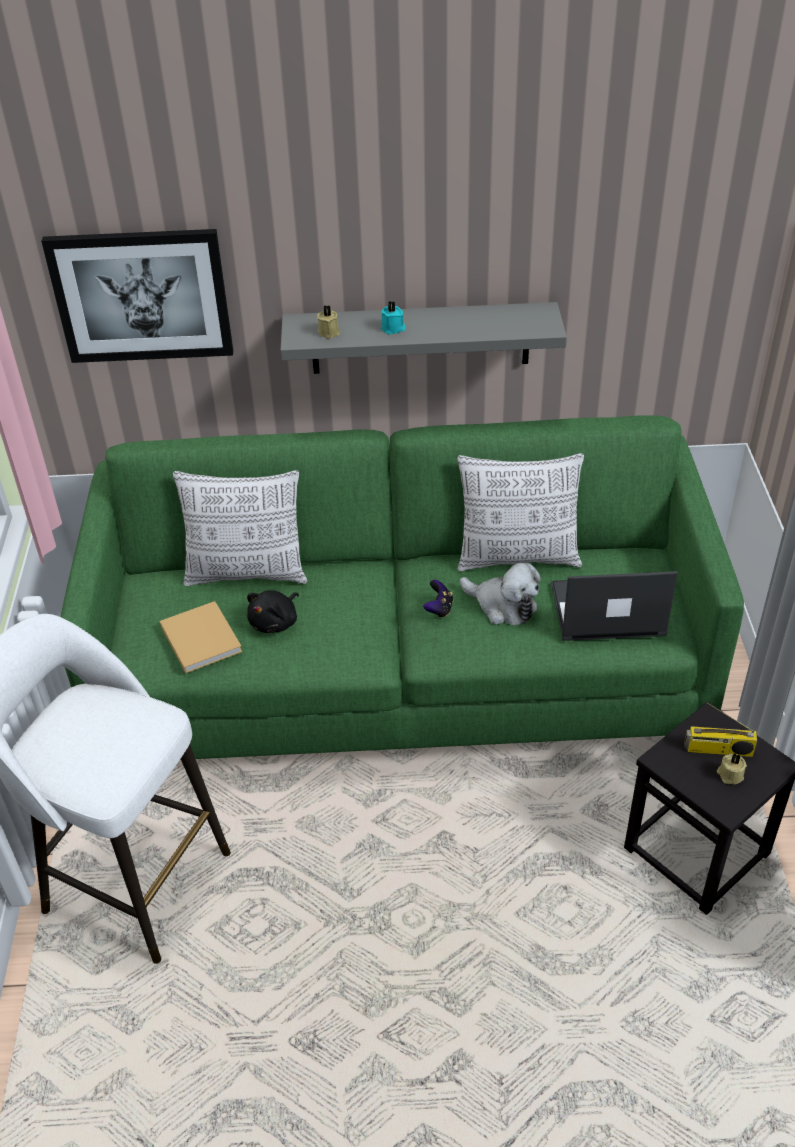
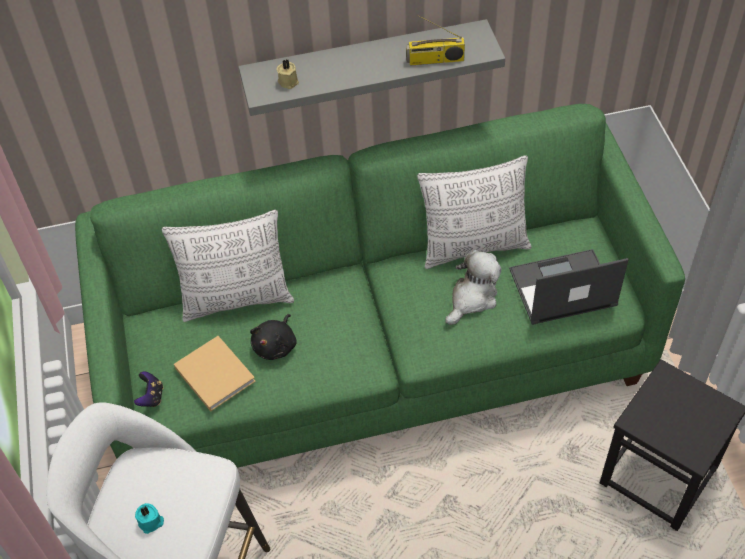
camera: 10 degrees left, 10 degrees up
(142, 295) = (105, 70): picture -> none
(393, 329) = (347, 69): turquoise candle -> turquoise candle (151, 523)
(439, 609) = (418, 310): game controller -> game controller (151, 397)
(502, 605) = (472, 298): plush toy -> plush toy turned 75 degrees counterclockwise
(718, 750) = (678, 404): radio -> radio (435, 60)
(729, 775) = (692, 426): beige candle -> none

